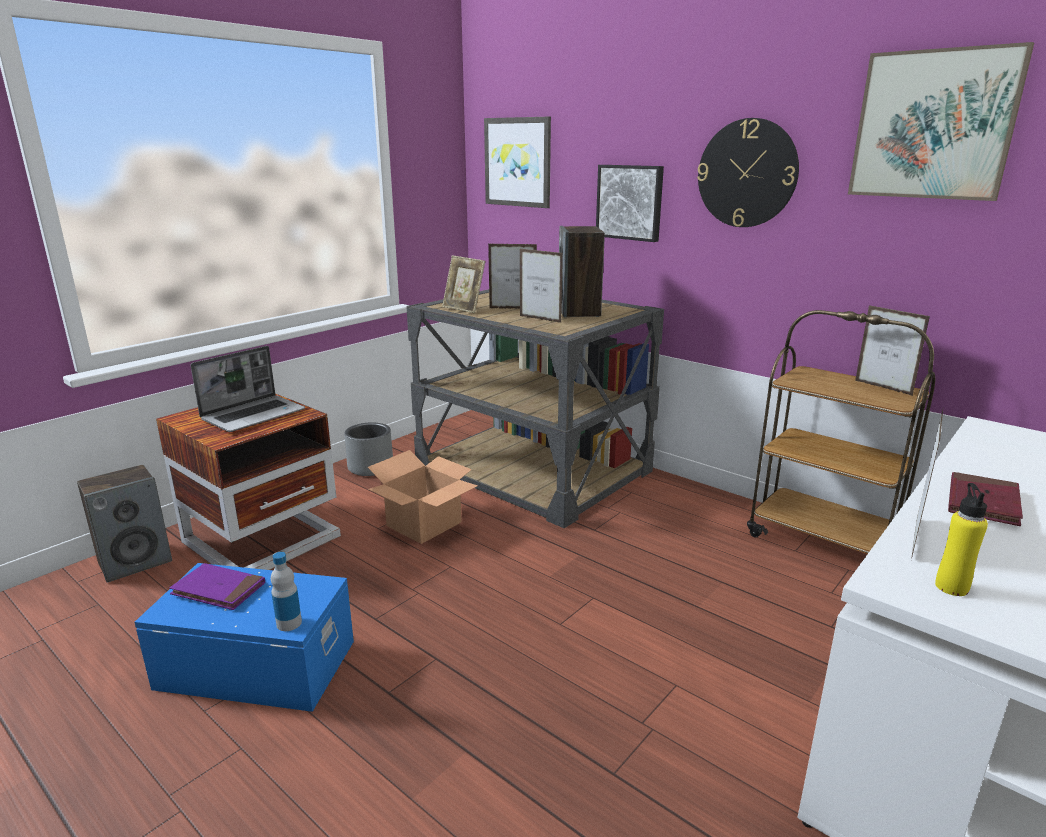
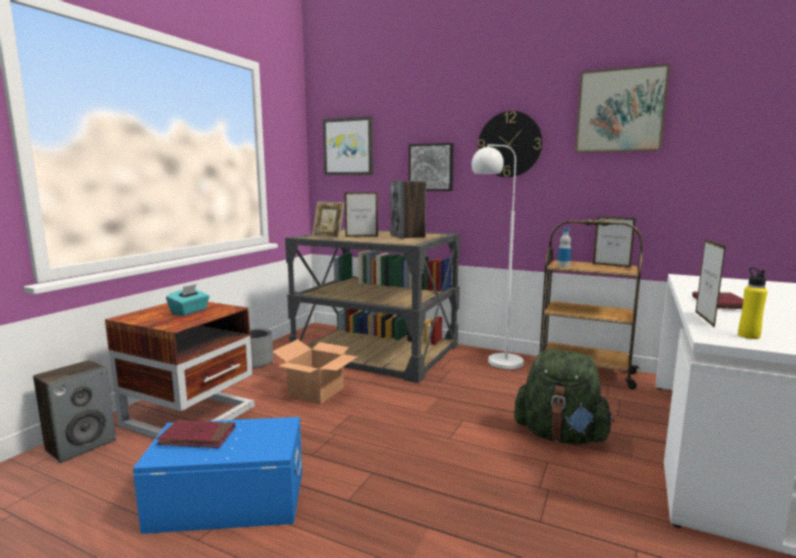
camera: 15 degrees left, 10 degrees down
(218, 590) = (197, 437): purple book -> red book
(254, 415) = (189, 311): laptop -> turquoise tissue box
(289, 623) = (272, 450): bottle -> bottle (563, 266)
(540, 319) = (387, 239): picture frame -> none
(691, 511) = (495, 364): none -> white floor lamp
(719, 646) = (560, 436): none -> green backpack

